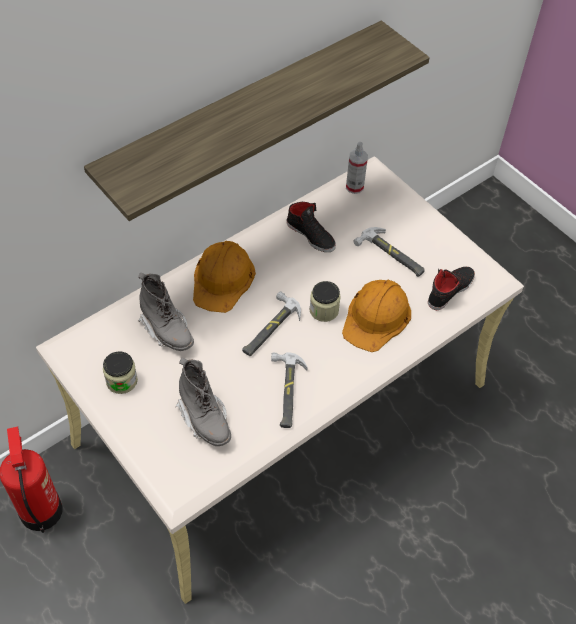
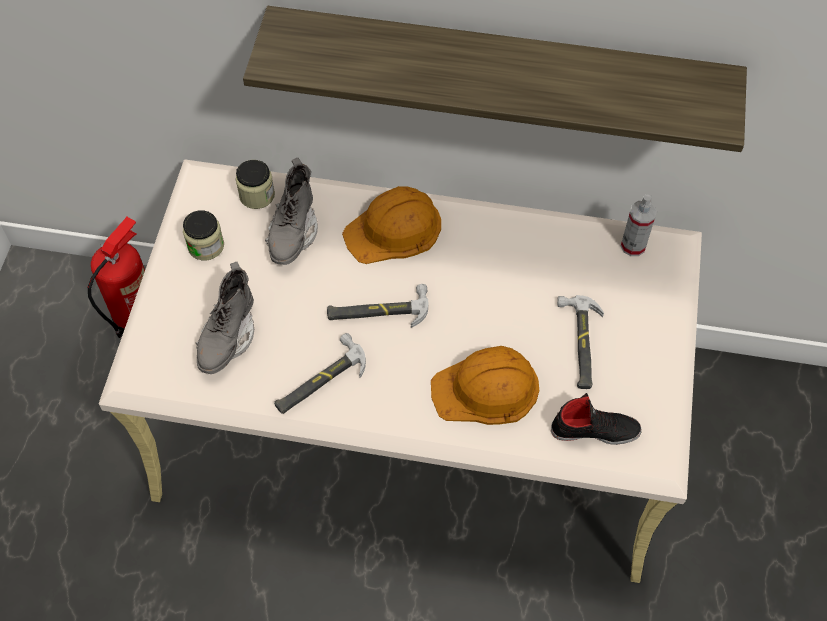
camera: 50 degrees right, 5 degrees up
(311, 235) = (527, 257): black shoe -> none
(324, 310) = (446, 338): jar -> jar (257, 195)

